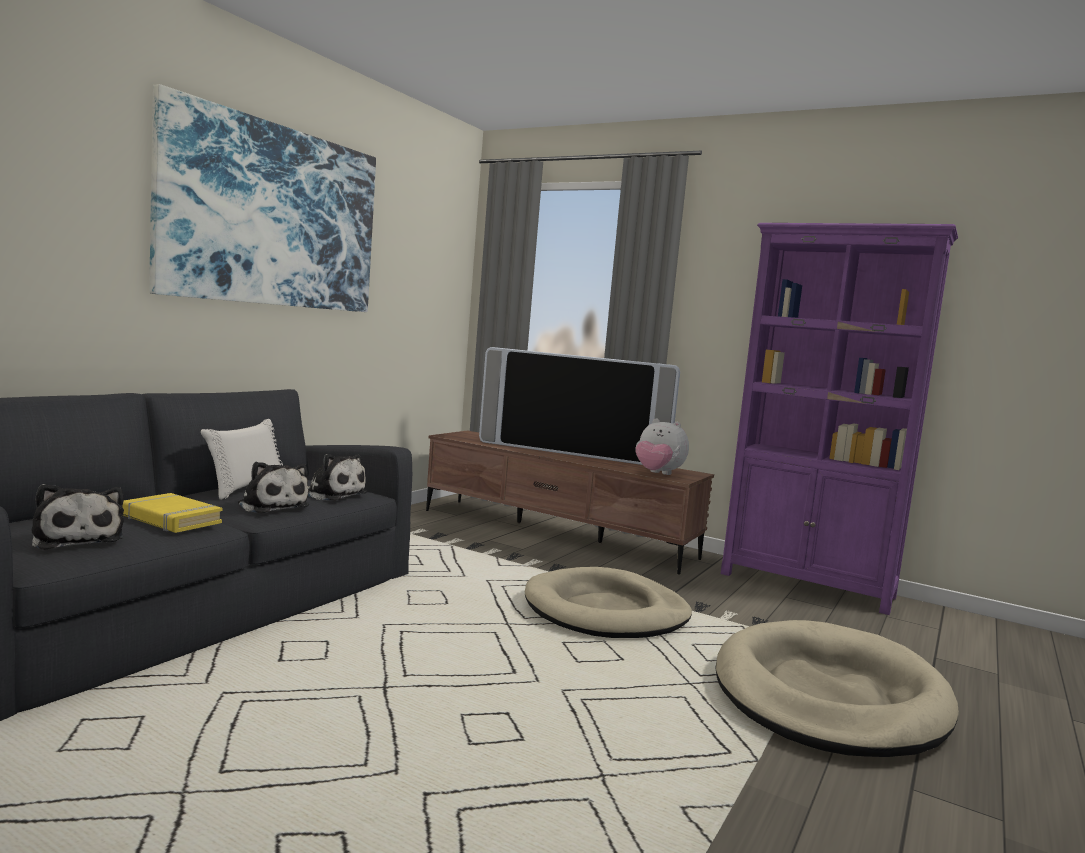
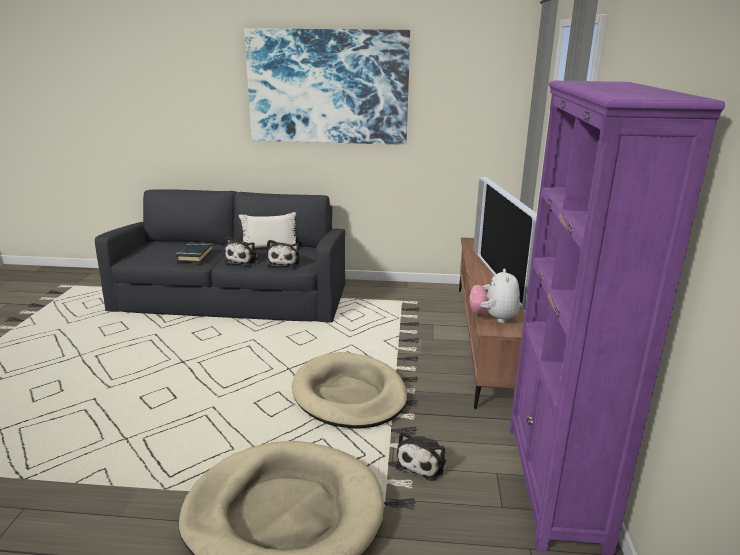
camera: 65 degrees right, 15 degrees up
(77, 538) = (155, 254): plush toy -> plush toy (423, 463)
(171, 520) = (194, 255): yellow book -> black book

